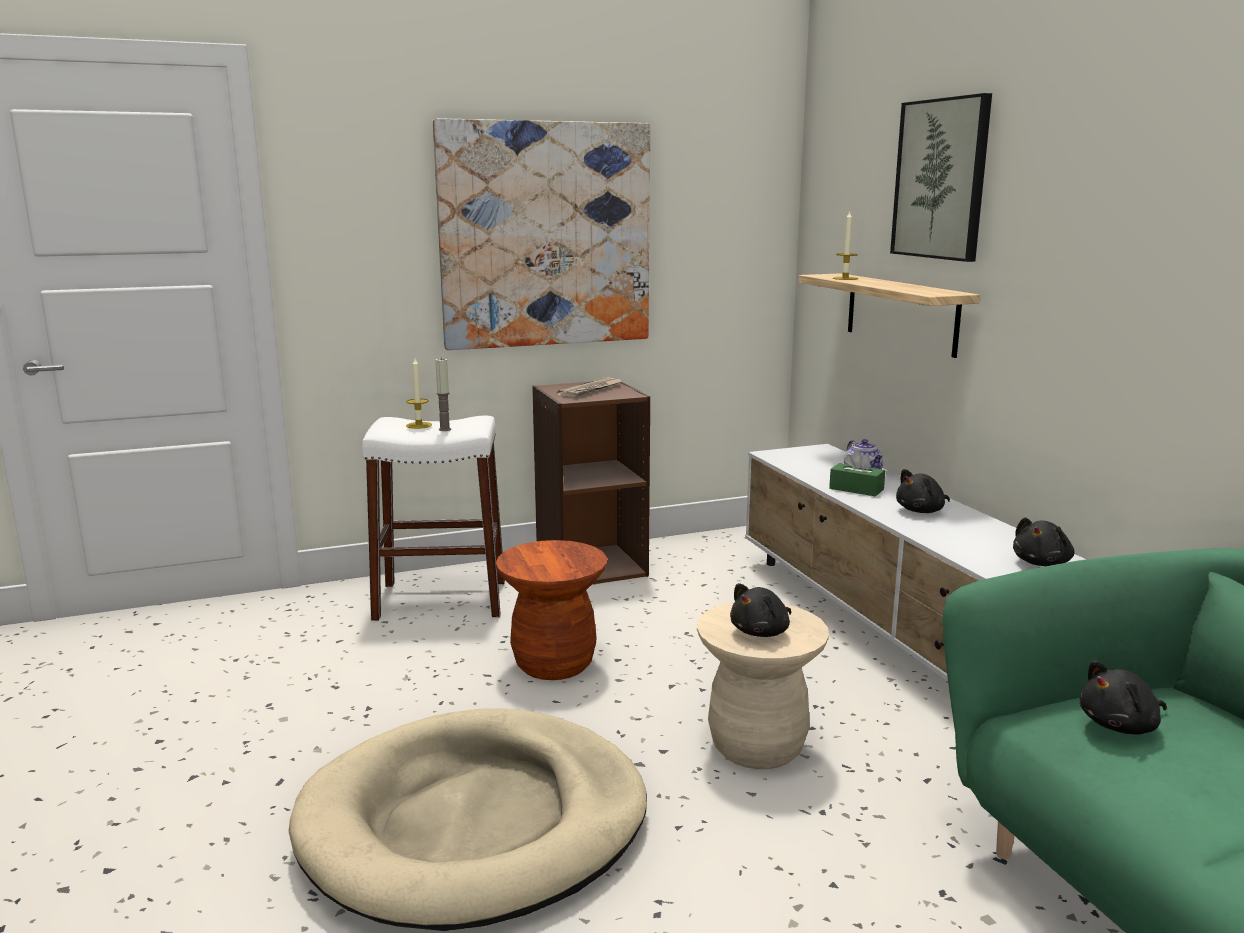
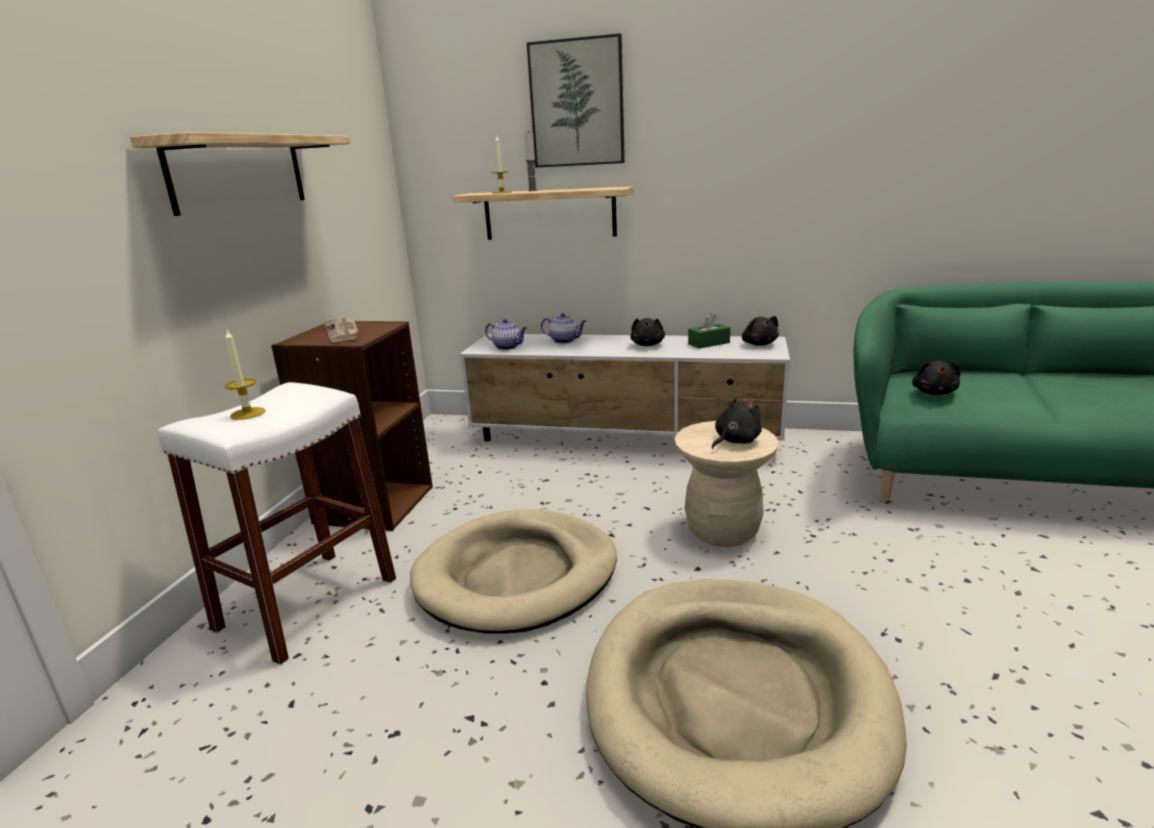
camera: 55 degrees left, 5 degrees up
(445, 429) = (291, 405): candle -> candle (532, 190)
(546, 235) = (239, 172): picture -> shelf
(554, 664) = (517, 576): brown stool -> beige dog bed
(762, 632) = (735, 441): black plush toy -> black plush toy turned 120 degrees counterclockwise
(799, 461) = (508, 347): none -> teapot
(856, 489) = (586, 348): green tissue box -> green tissue box (708, 343)

